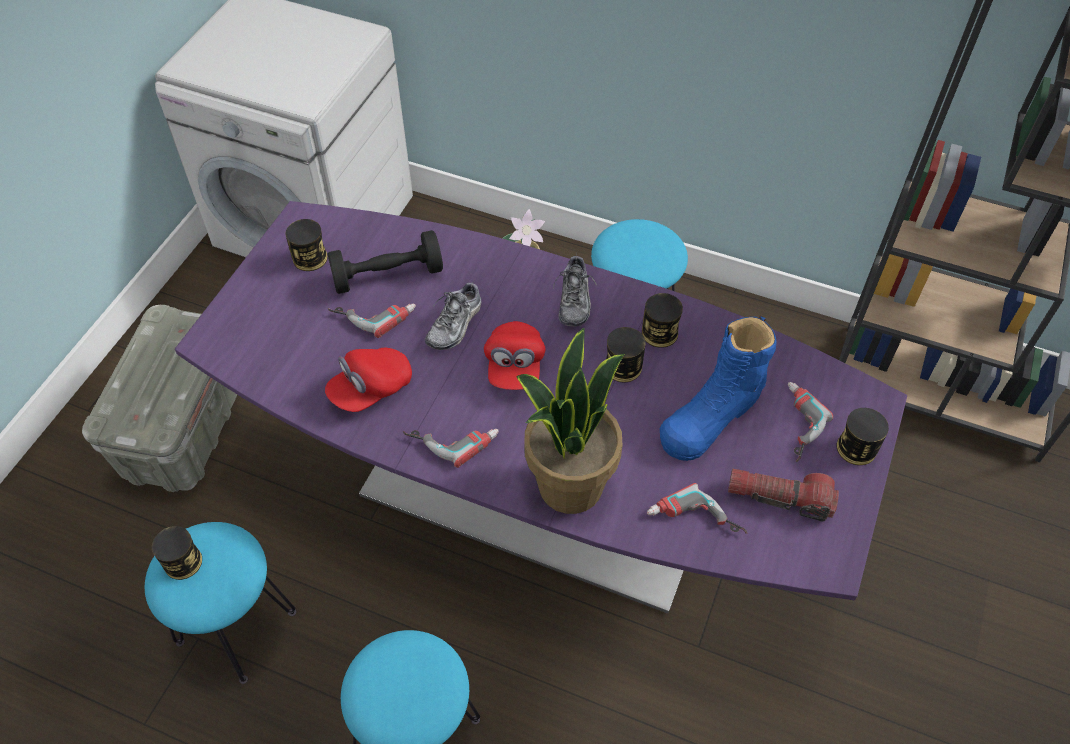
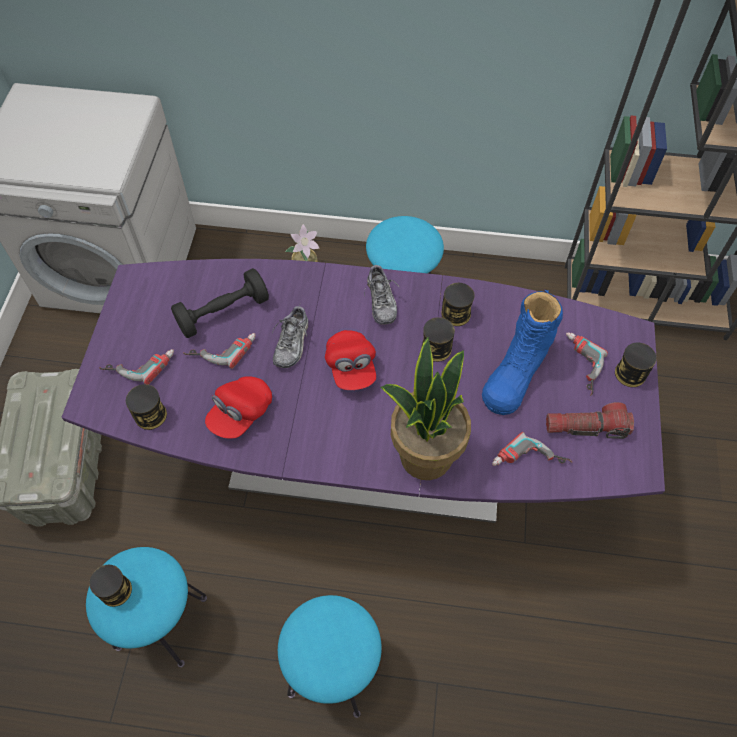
camera: 15 degrees left, 5 degrees up
(310, 258) = (152, 311): can -> can (150, 415)
(452, 436) = (320, 438): power drill -> power drill (139, 362)

